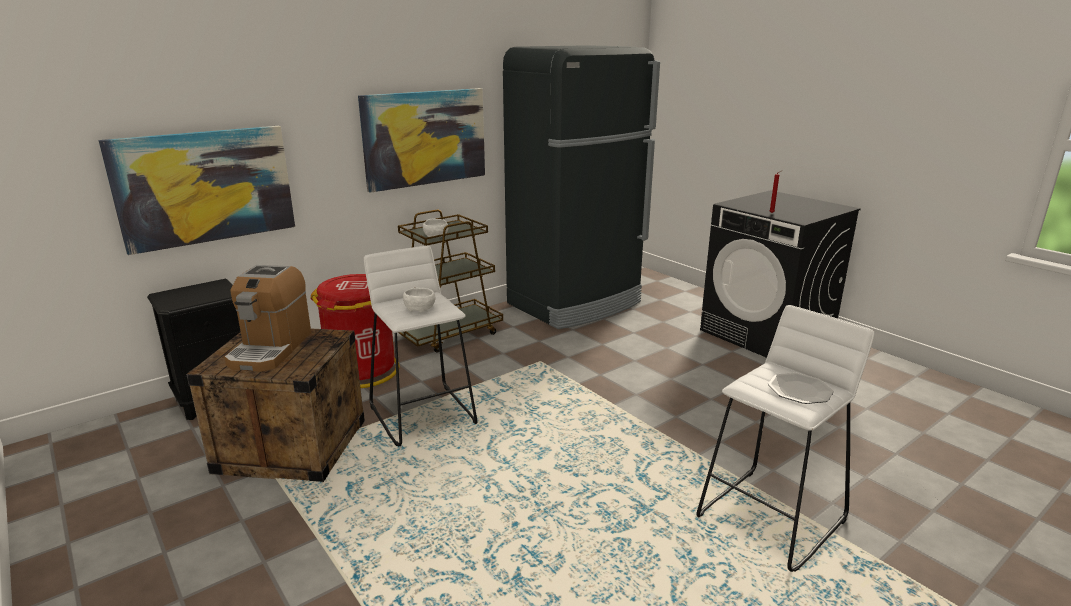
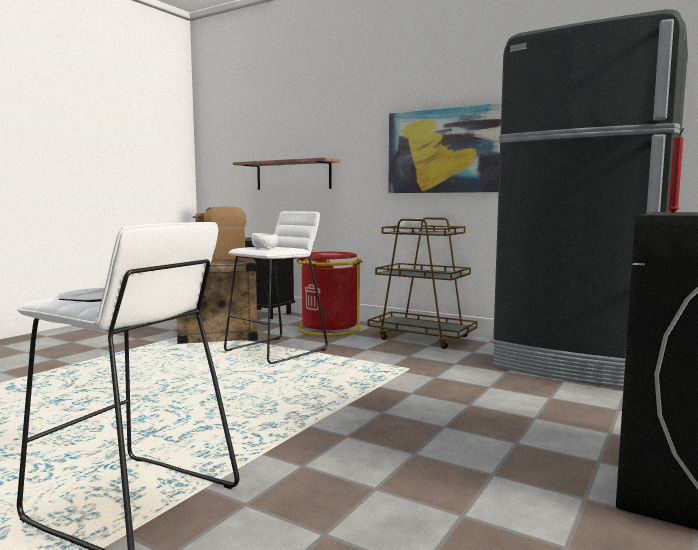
camera: 70 degrees right, 15 degrees down
(205, 187) = (293, 175): picture -> shelf

